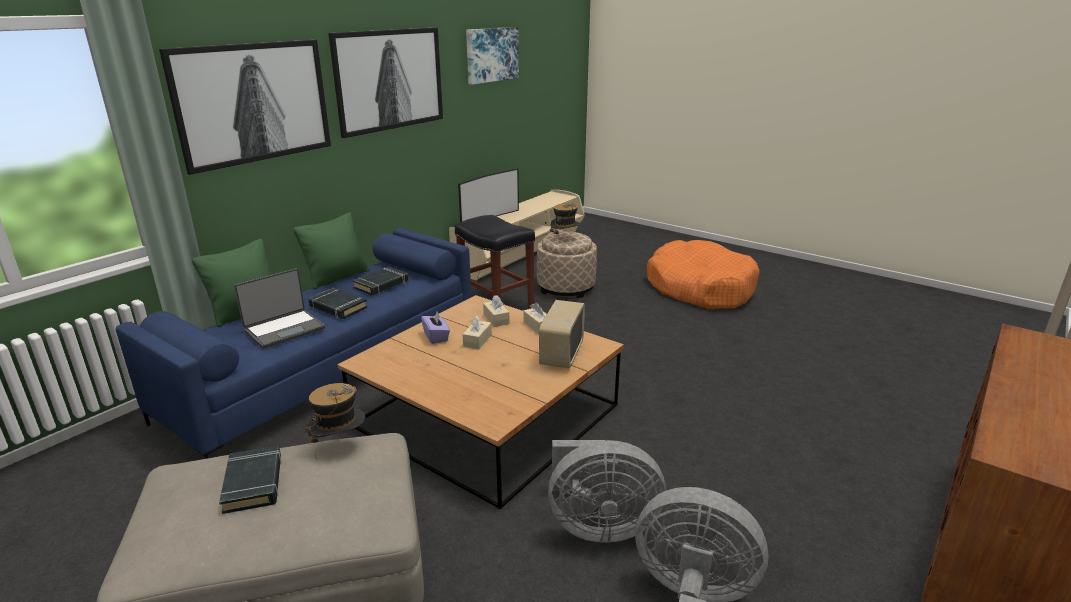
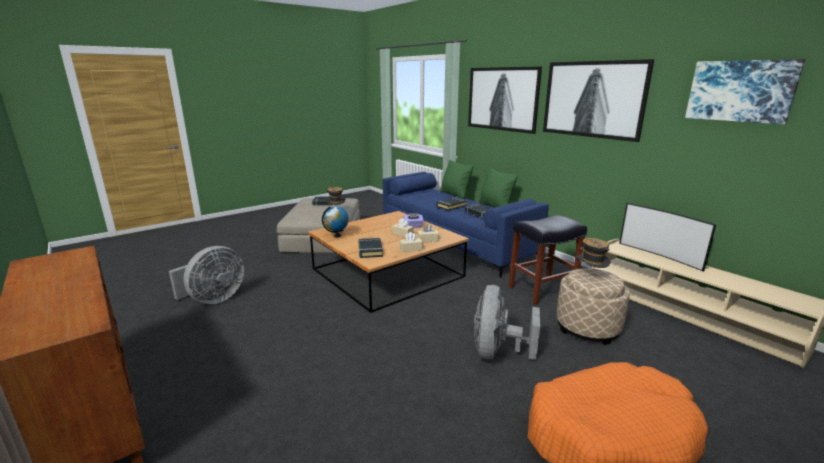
camera: 105 degrees right, 5 degrees down
(284, 329) = (431, 199): laptop -> none
(512, 398) = (337, 236): none -> globe
(561, 354) = (370, 250): radio -> black book
(598, 525) = (279, 288): grey fan -> grey fan (497, 352)

